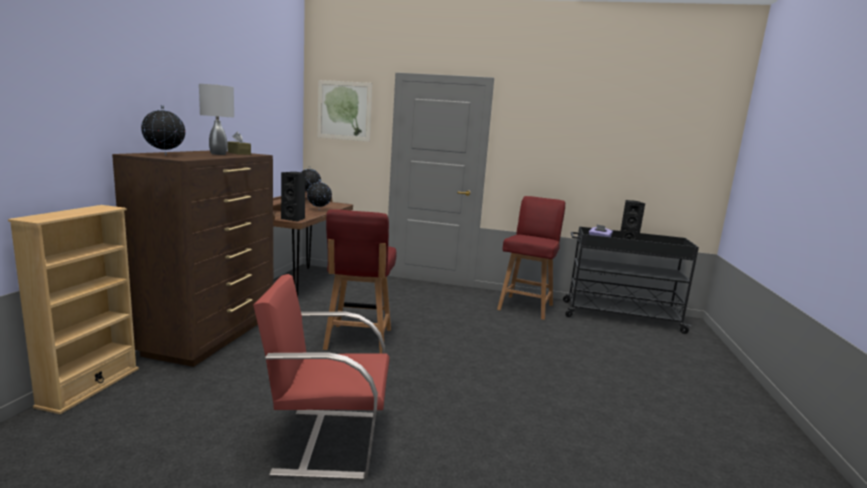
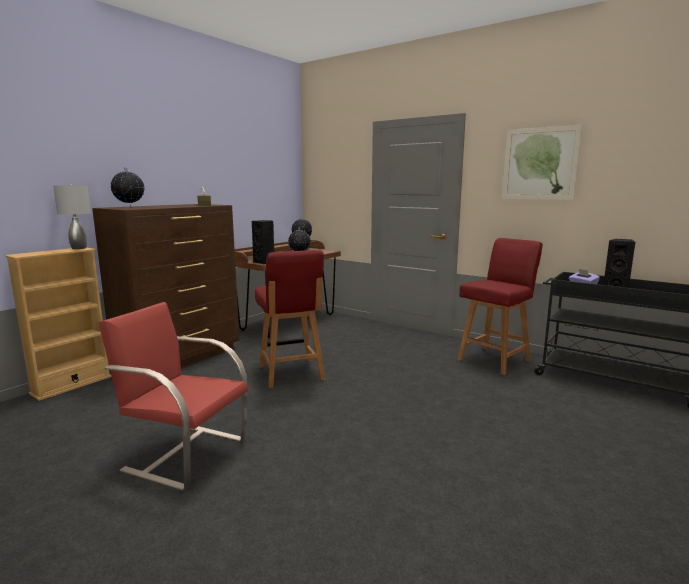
camera: 25 degrees right, 0 degrees up
(217, 154) = (180, 205): grey table lamp -> grey table lamp (78, 248)
(344, 110) = (332, 163): picture -> picture (539, 164)
(358, 340) = (291, 373): red chair -> red chair turned 45 degrees counterclockwise

